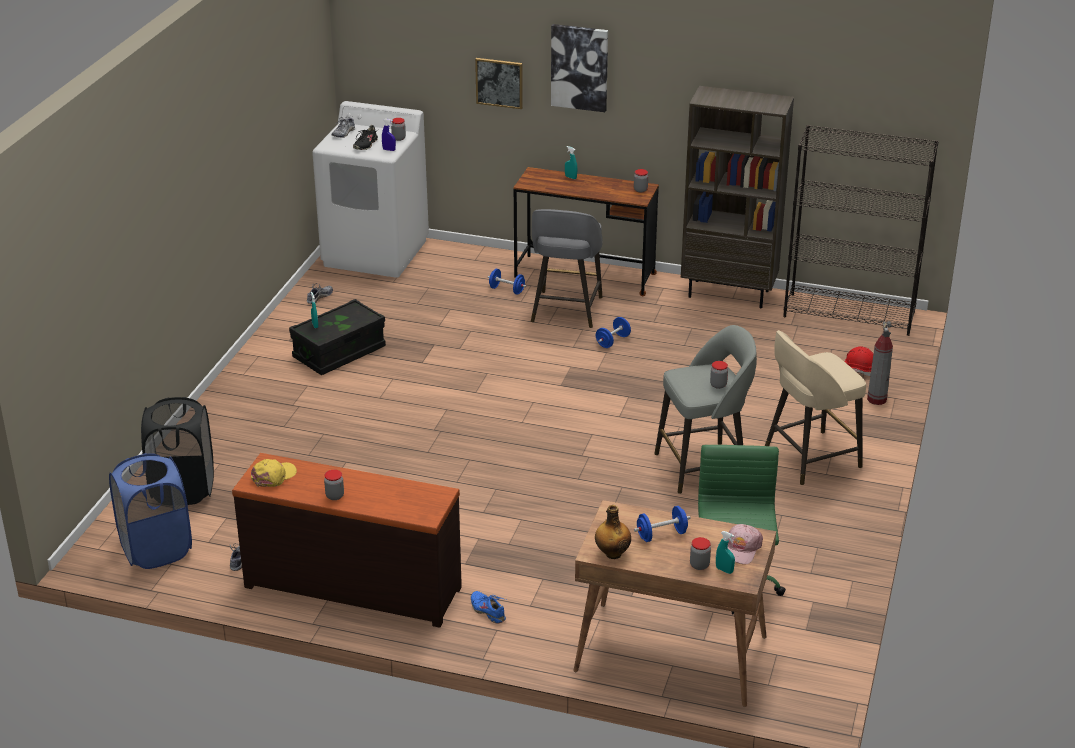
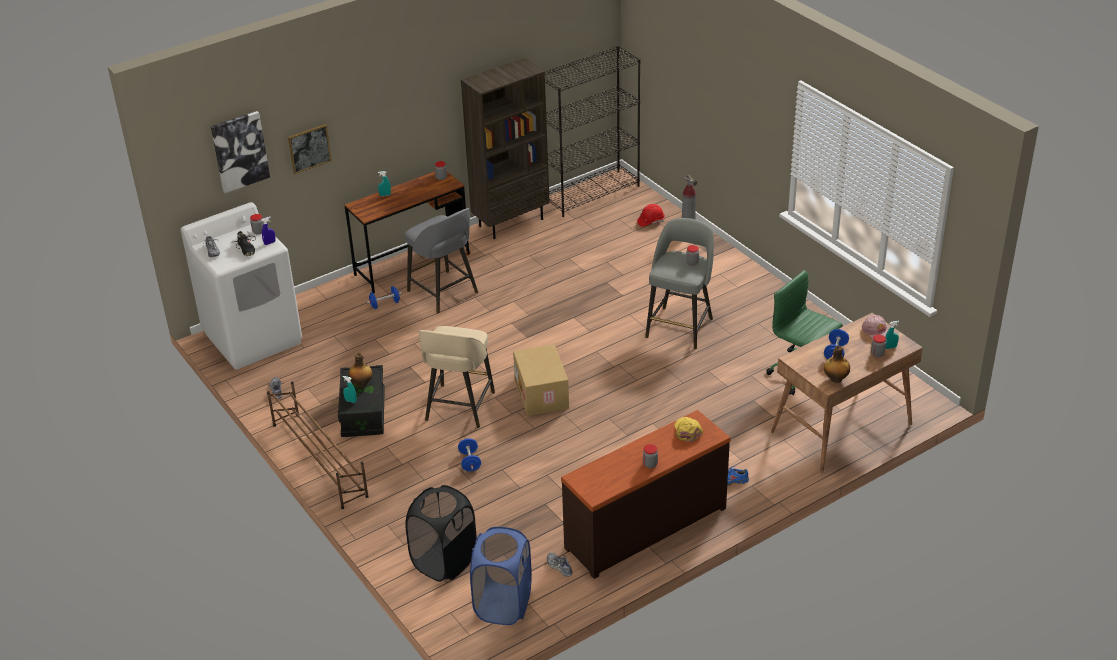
camera: 50 degrees left, 5 degrees up
(252, 361) = (319, 459): none -> brown shoe rack
(274, 476) = (598, 482): yellow cap -> yellow cap (687, 431)
(346, 320) = (362, 384): none -> bottle
(485, 433) = (542, 394): none -> cardboard box
(579, 67) = (370, 106): picture -> picture (239, 151)
(612, 341) = (504, 292): blue dumbbell -> blue dumbbell (470, 462)
(809, 458) = (716, 285): beige stool -> beige stool (459, 408)

